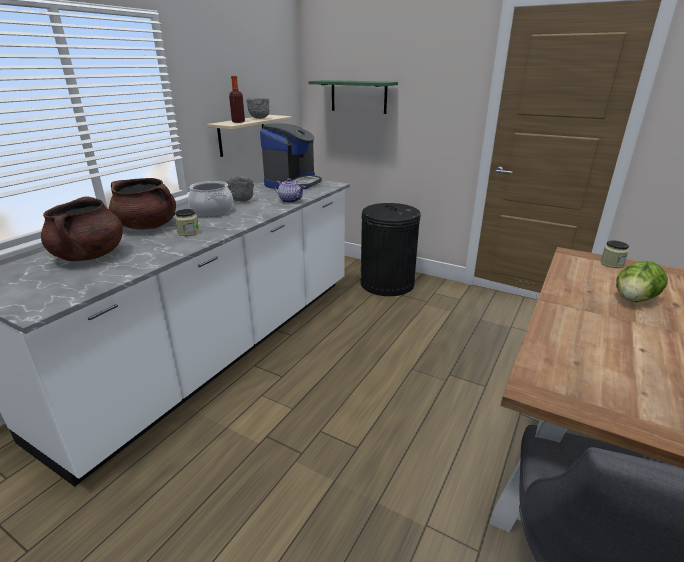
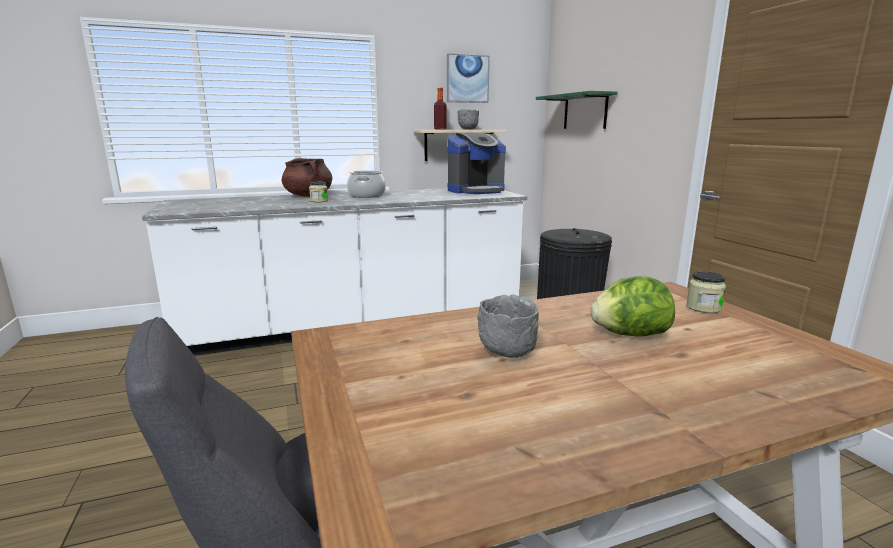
camera: 40 degrees right, 10 degrees down
(89, 256) = (243, 201): brown cooking pot -> none
(241, 201) = (404, 194): grey bowl -> grey bowl (507, 353)
(245, 62) = (467, 79): none -> picture
(290, 200) = (439, 197): teapot -> none

